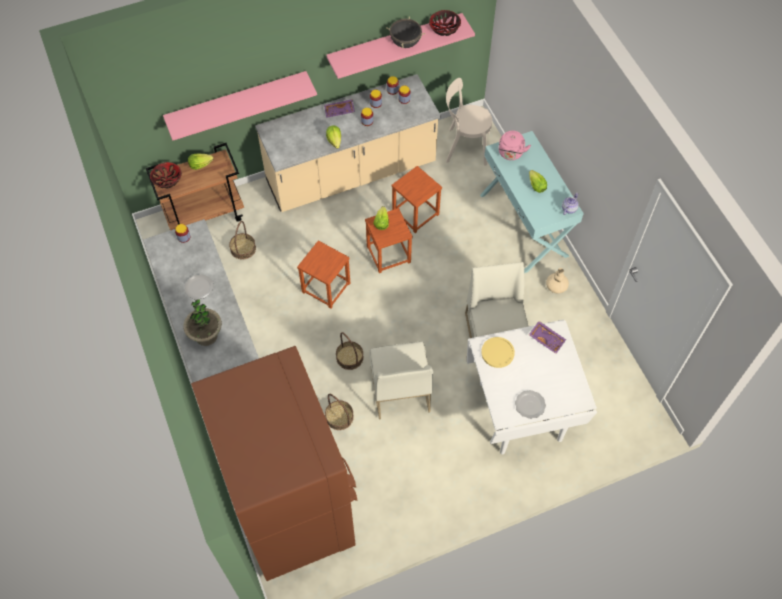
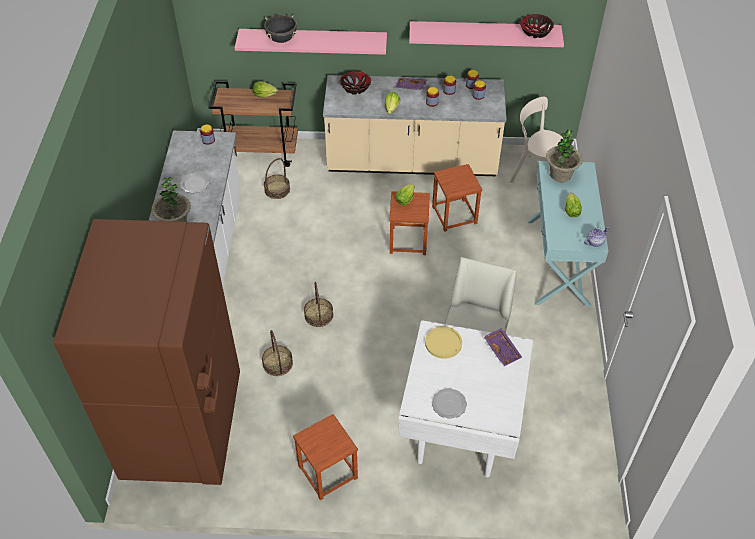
camera: 25 degrees right, 10 degrees down
(167, 180) = (229, 97): bowl -> bowl (355, 88)
(325, 288) = (332, 248): brown stool -> brown stool (327, 472)
(399, 390) = (349, 362): white chair -> none
(405, 43) = (490, 33): black cooking pot -> black cooking pot (281, 39)
(510, 154) = (560, 175): pink kettle -> potted plant
(556, 286) = (562, 328): beige vase -> none

